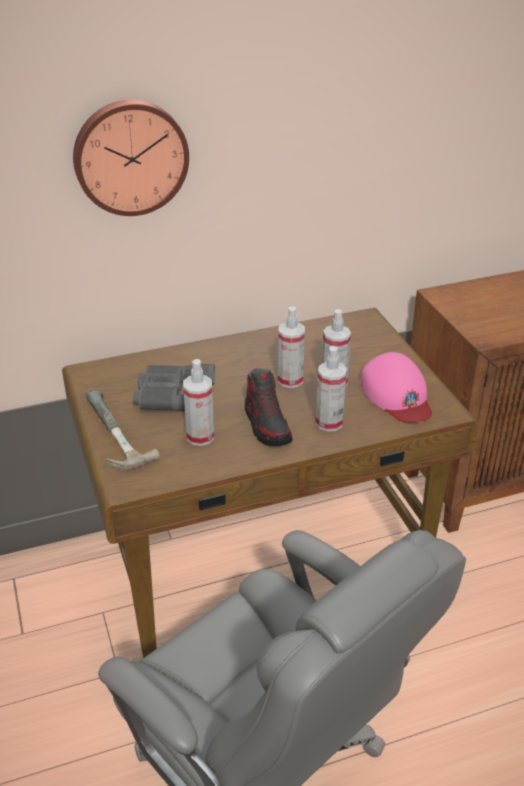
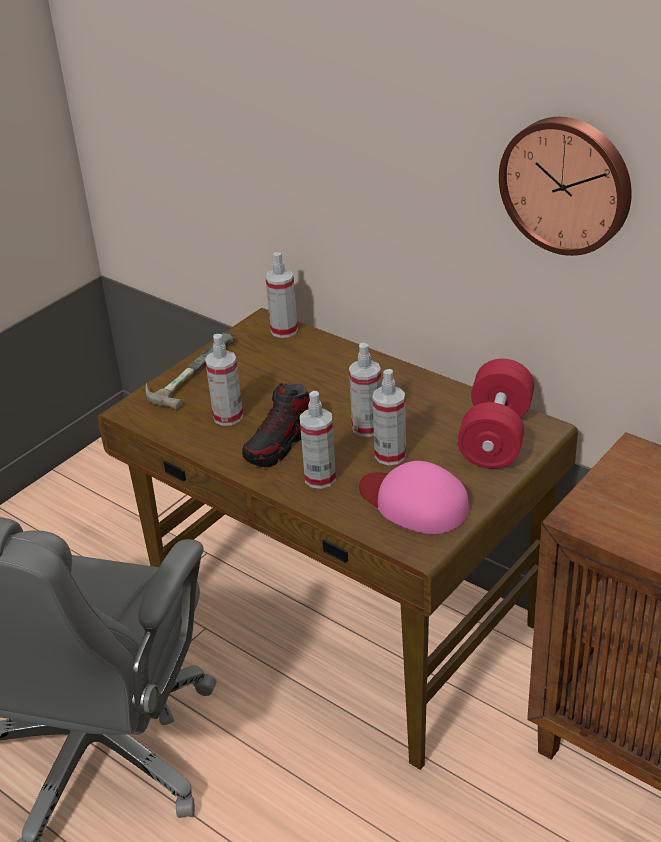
camera: 60 degrees right, 0 degrees up
(115, 367) = (284, 330): none -> spray bottle
(130, 157) = (327, 125): wall clock -> wall clock (567, 184)
(172, 395) = (273, 376): grey binoculars -> none
(357, 337) = (496, 437): none -> red dumbbell
(397, 395) = (414, 503): pink cap -> pink cap turned 90 degrees clockwise

